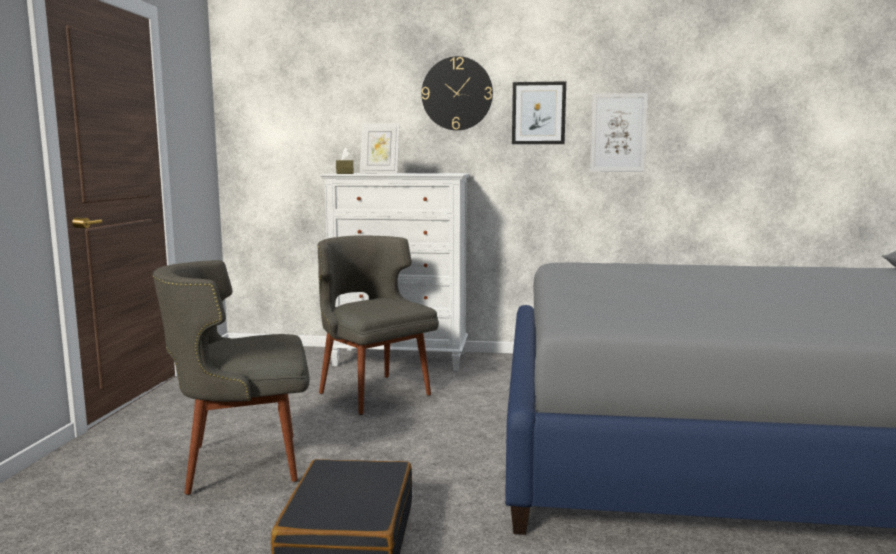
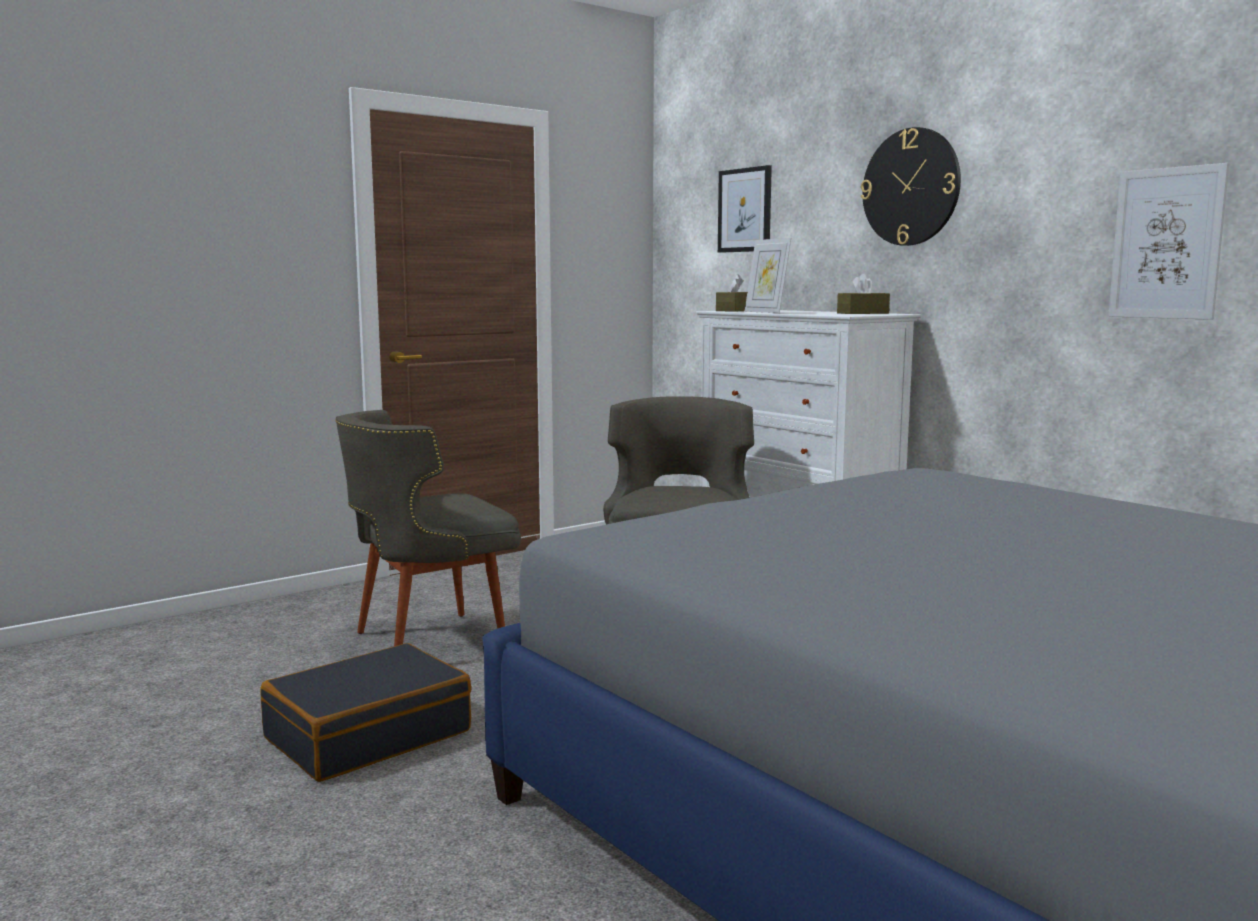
camera: 45 degrees right, 0 degrees up
(245, 464) = (432, 642): grey chair -> grey chair turned 60 degrees counterclockwise
(442, 173) = (862, 313): none -> brown tissue box
(538, 113) = (1028, 212): picture -> picture (745, 210)

